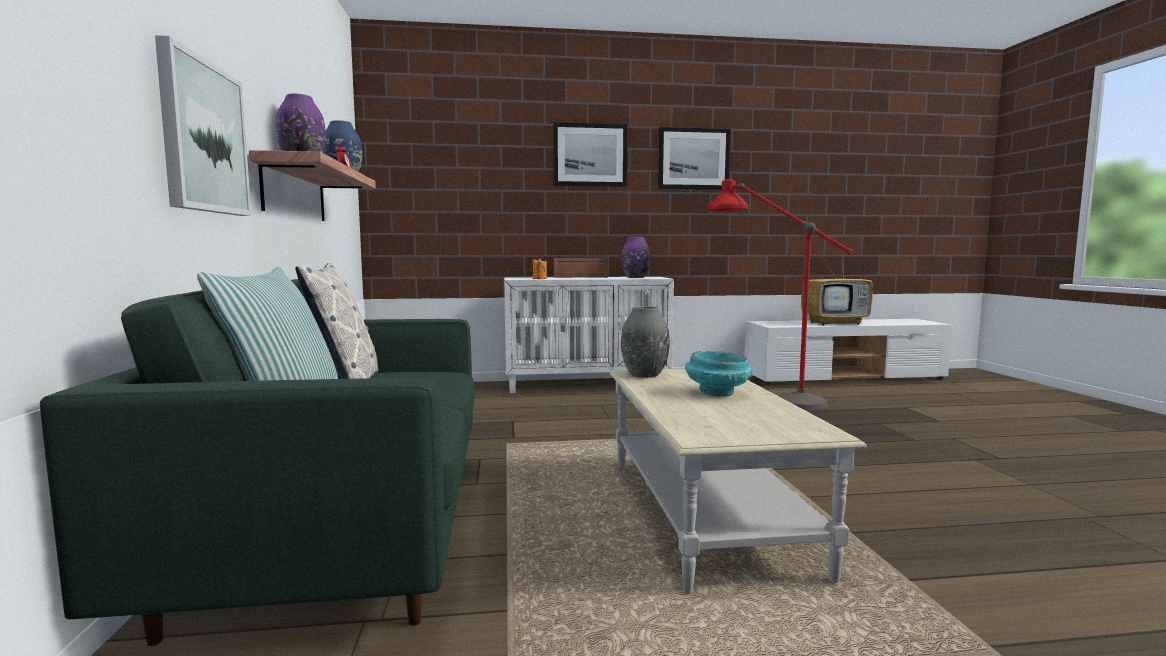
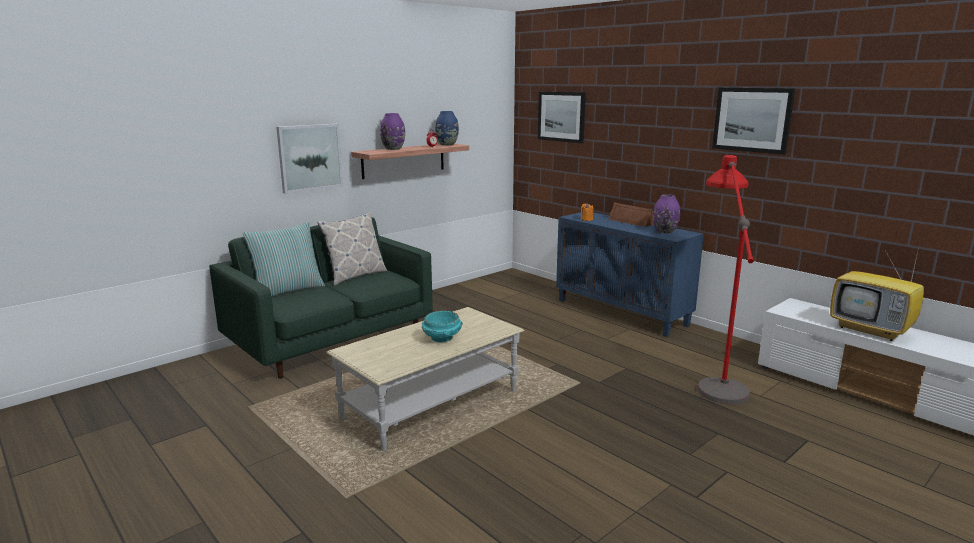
camera: 55 degrees right, 10 degrees up
(587, 385) = (622, 312): white cabinet -> blue cabinet
(590, 155) = (657, 113): picture -> picture (561, 116)
(644, 375) = (465, 315): grey vase -> none

